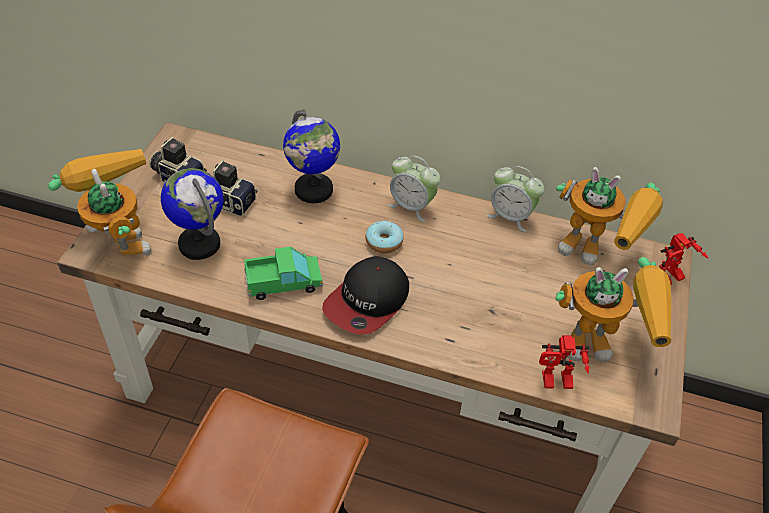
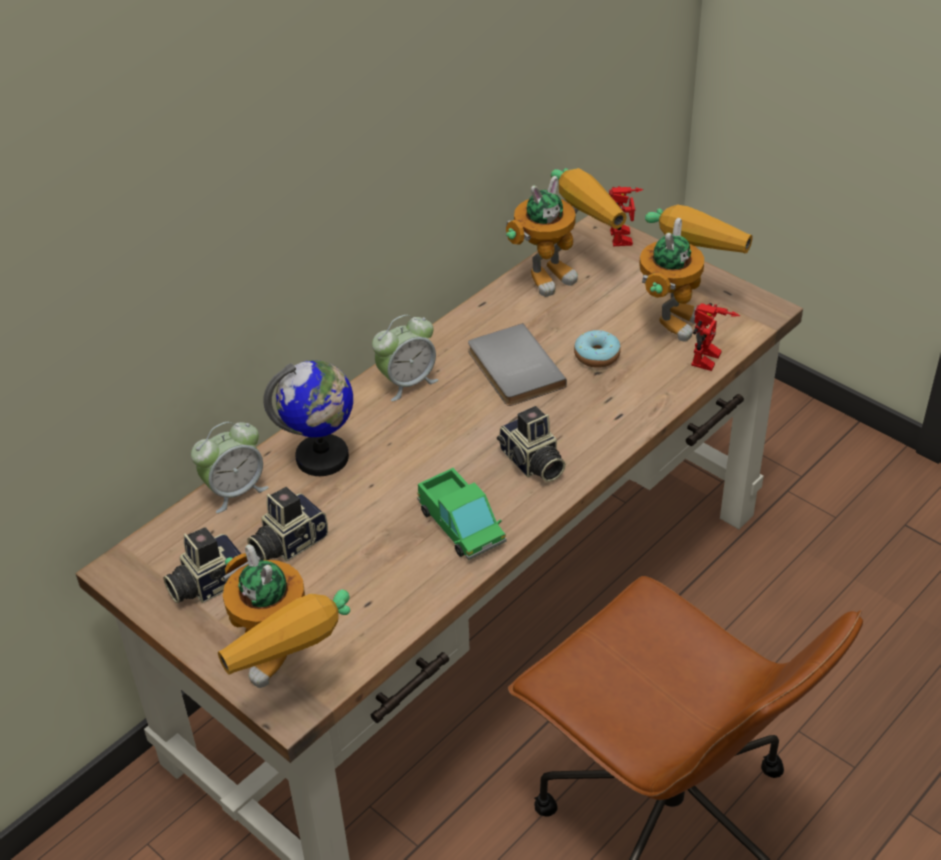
camera: 60 degrees left, 5 degrees down
(118, 238) = (284, 672): toy robot -> toy robot turned 120 degrees counterclockwise
(199, 244) = (348, 589): globe -> none
(284, 282) = (461, 526): toy truck -> toy truck turned 135 degrees clockwise
(367, 302) = (532, 463): cap -> camera
(384, 242) = (449, 422): donut -> donut (596, 356)
(462, 258) = (512, 369): none -> grey book
(510, 216) = (473, 312): alarm clock -> alarm clock (235, 491)

